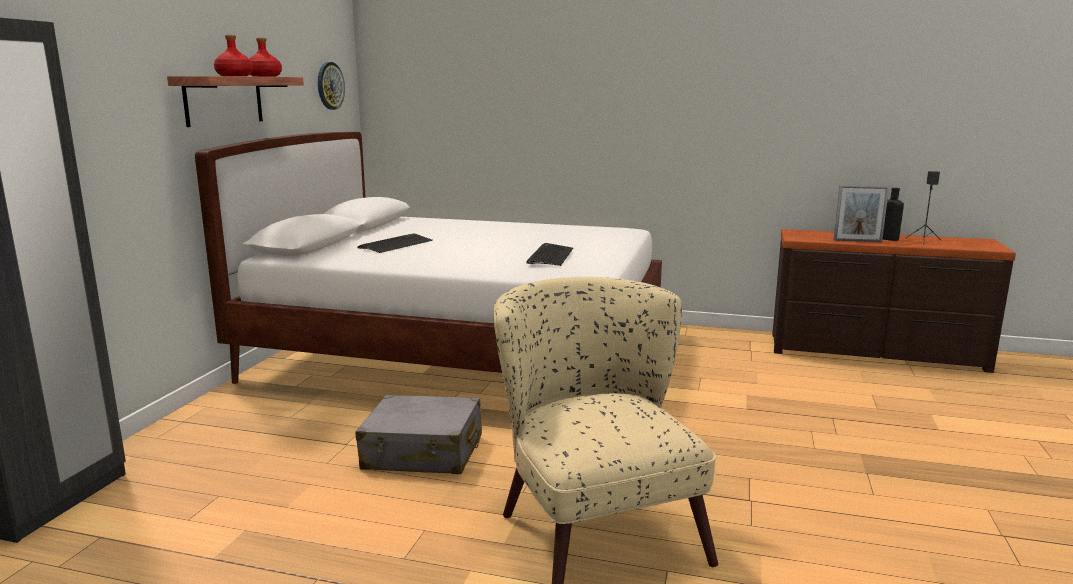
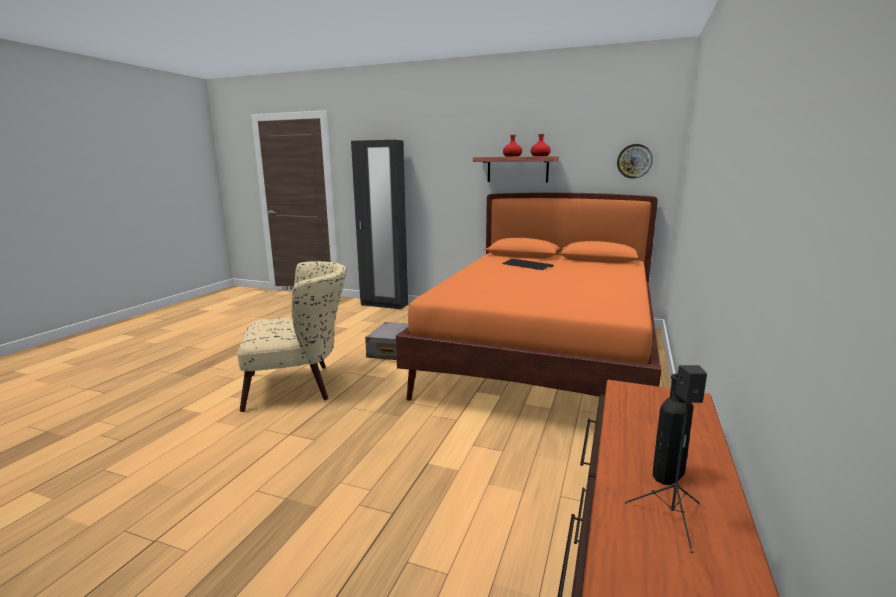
camera: 95 degrees right, 0 degrees up
(462, 354) = (543, 357): white bed -> orange bed
(550, 256) = (484, 288): keyboard -> none
(857, 241) = (628, 434): picture frame -> none

